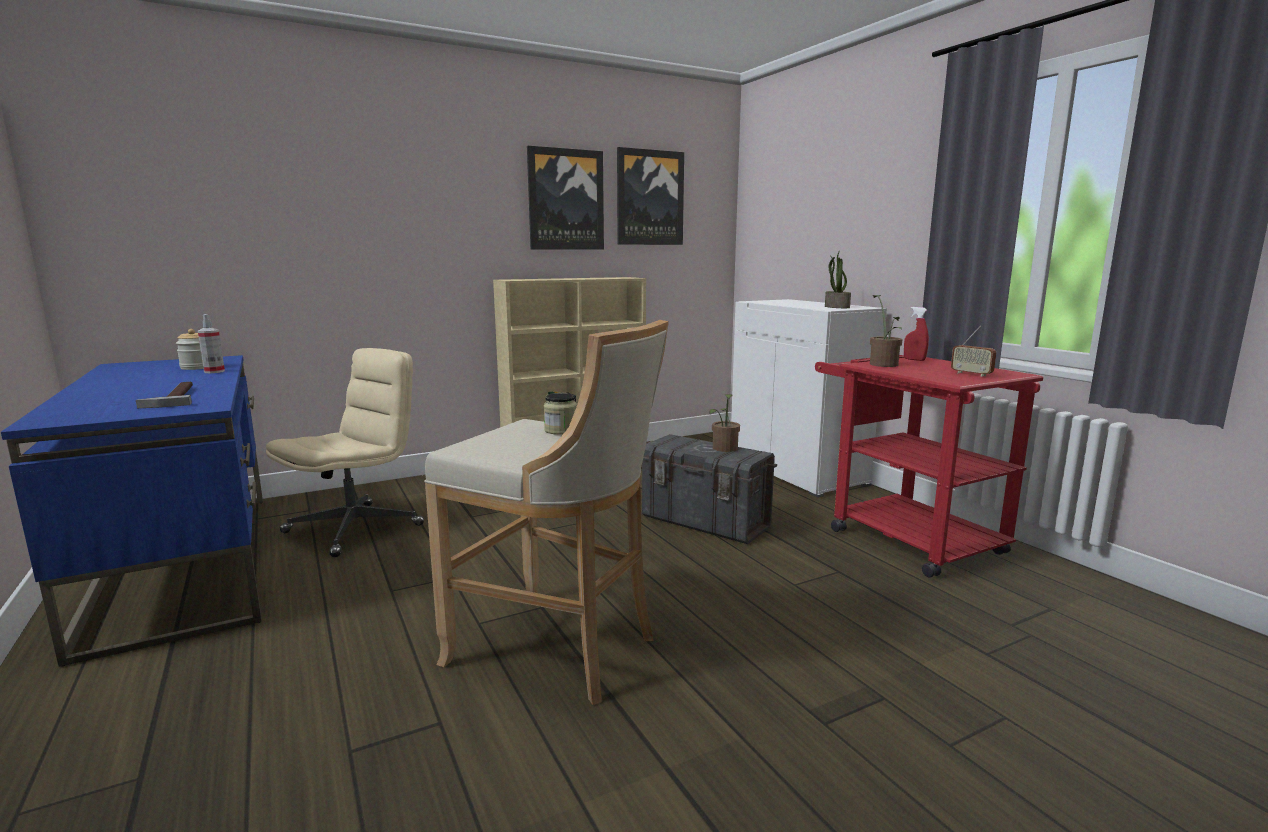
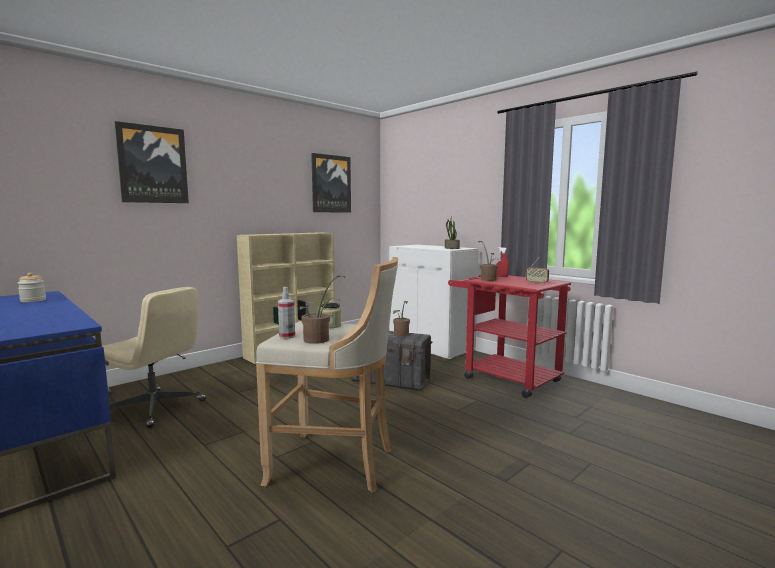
camera: 15 degrees left, 5 degrees down
(173, 397) = (42, 320): hammer -> none
(214, 371) = (52, 302): spray bottle -> spray bottle (287, 336)
(355, 528) = (155, 408): beige office chair -> beige office chair turned 90 degrees clockwise
(523, 452) = (320, 339): none -> potted plant
(565, 200) = (281, 184): picture -> picture (153, 164)

